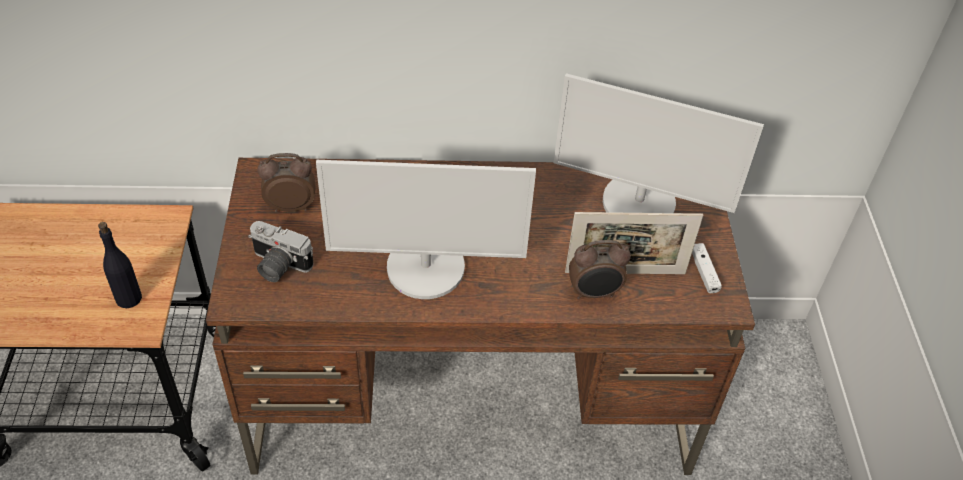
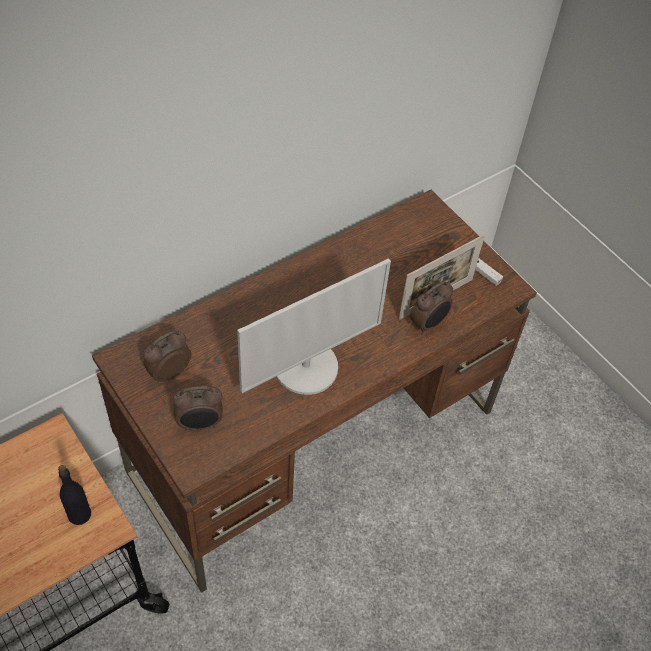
camera: 35 degrees left, 5 degrees up
(277, 266) = (200, 424): camera -> alarm clock
(639, 203) = (406, 243): monitor -> none

